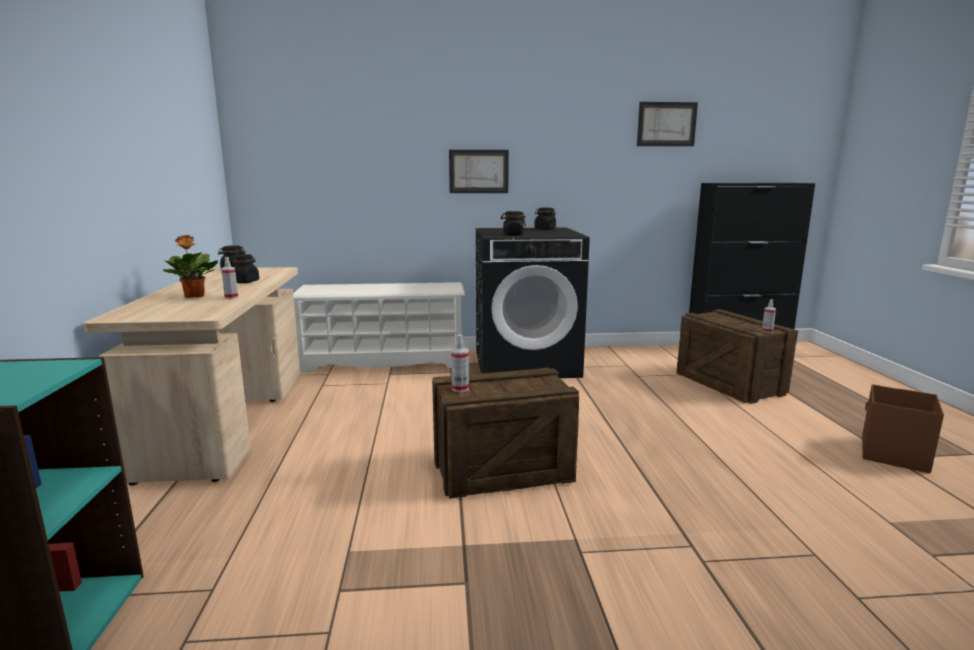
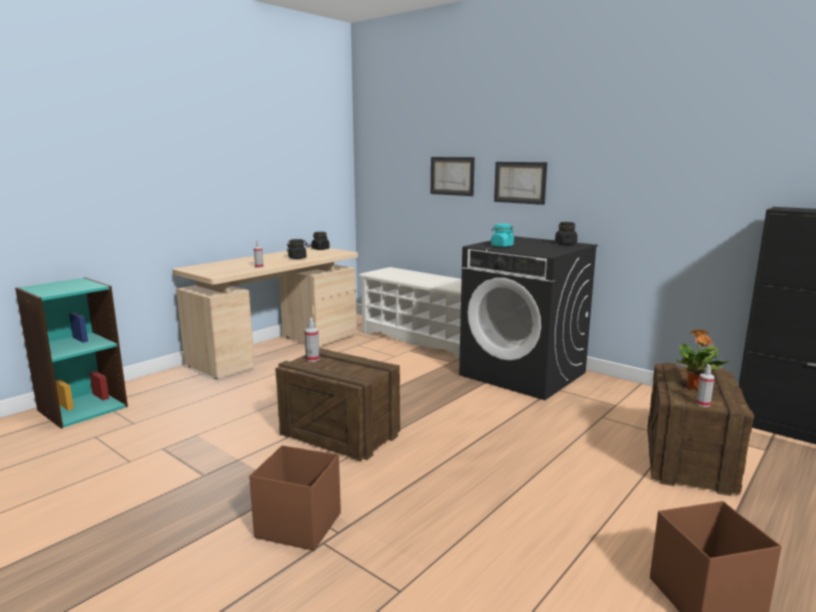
camera: 45 degrees right, 0 degrees up
(194, 296) = (248, 263): potted plant -> potted plant (696, 387)
(513, 234) = (501, 246): black jar -> turquoise jar
(655, 562) = (298, 525): none -> brown storage box
(666, 124) = (729, 132): picture -> picture (452, 176)

